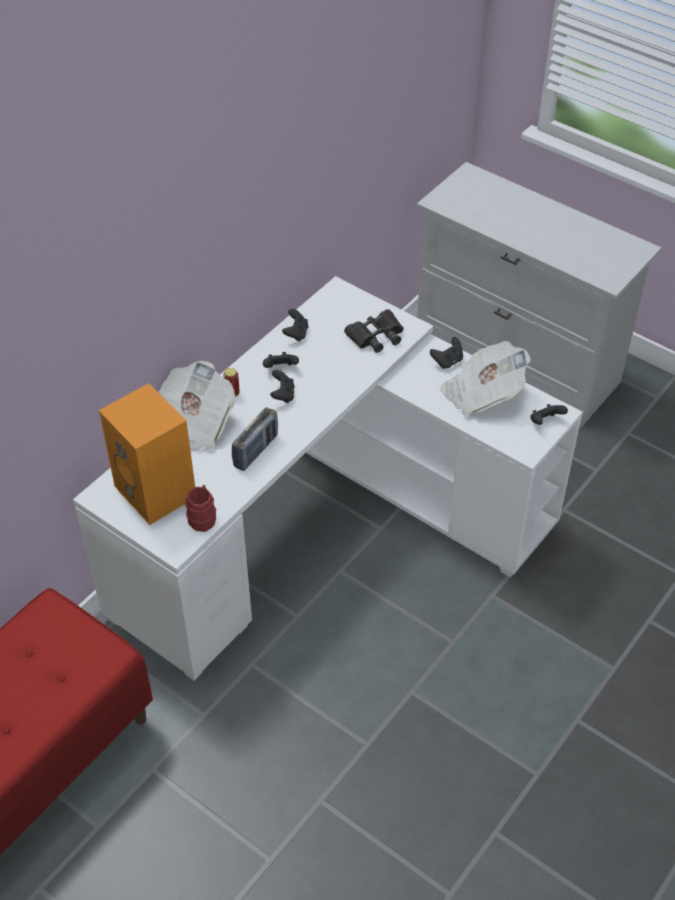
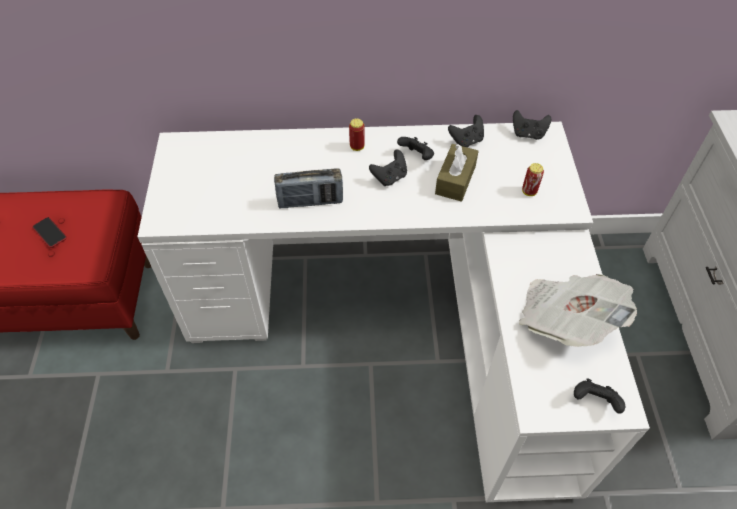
camera: 50 degrees right, 5 degrees up
(37, 666) = (50, 233): none -> phone
(158, 492) = (209, 172): orange speaker -> none
(193, 425) = (298, 147): newspaper -> none
(203, 517) = (207, 216): red mug -> none
(324, 364) = (455, 180): none -> brown tissue box
(376, 336) = (529, 191): black binoculars -> can
(447, 361) = (571, 265): black game controller -> black game controller (528, 134)

